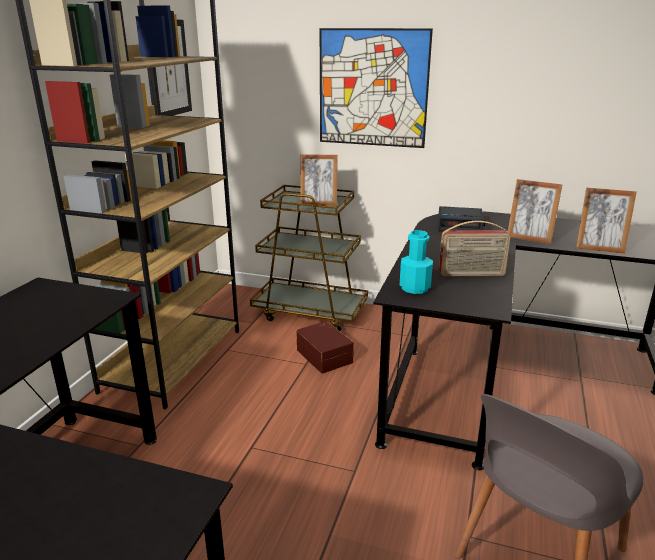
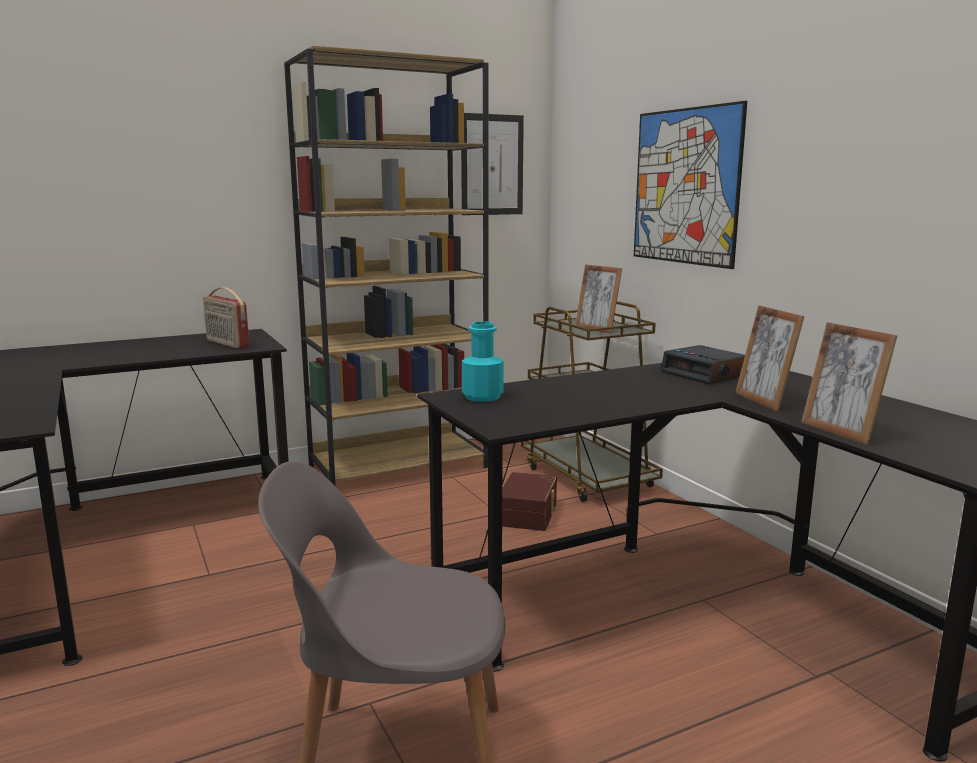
camera: 45 degrees right, 10 degrees down
(471, 274) = (575, 404): radio -> radio (226, 343)

